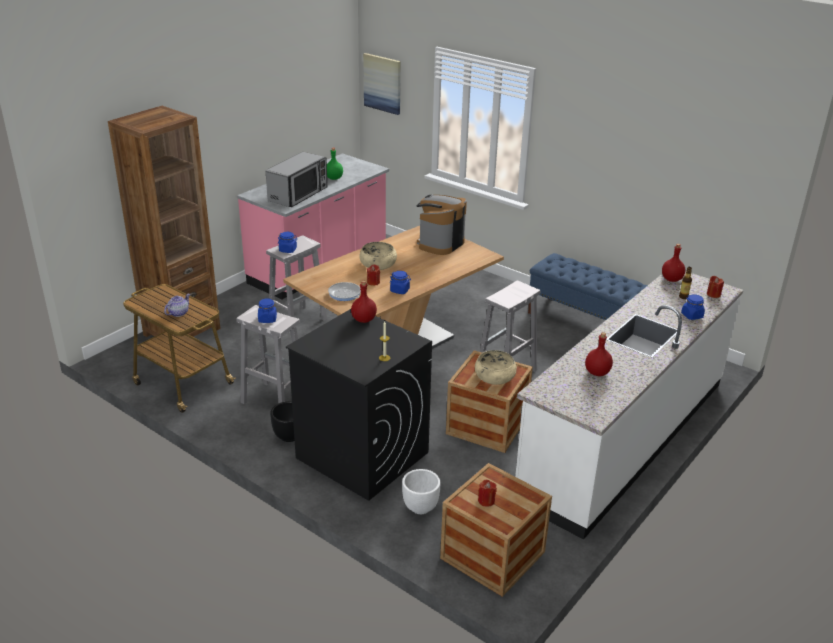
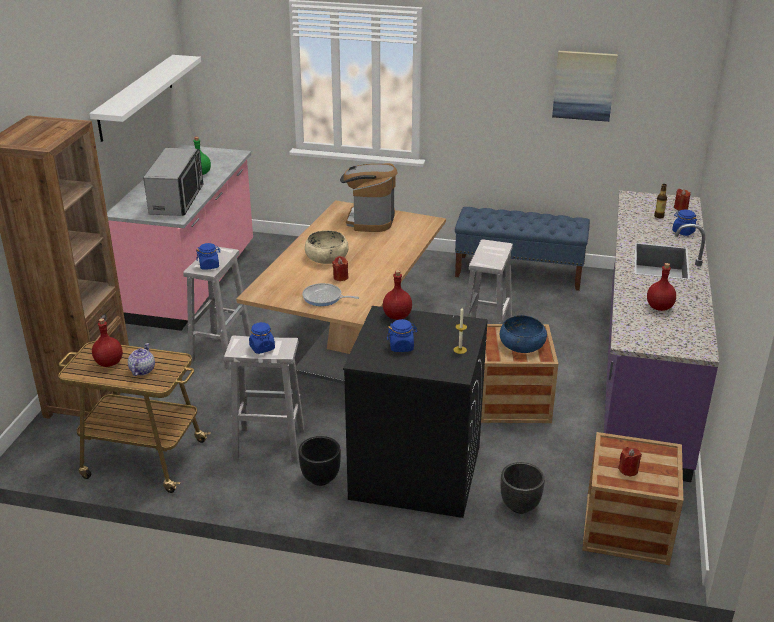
camera: 25 degrees left, 0 degrees up
(294, 107) = (136, 97): none -> white shelf
(382, 83) = (218, 53): picture -> picture (584, 85)
(400, 290) = (377, 279): blue jar -> blue jar (401, 347)
(420, 508) = (520, 506): white planter -> black planter
(494, 376) = (522, 344): beige bowl -> blue bowl
(623, 437) = (642, 373): white counter -> purple counter
(671, 279) = (632, 202): red bottle -> red bottle (109, 362)

